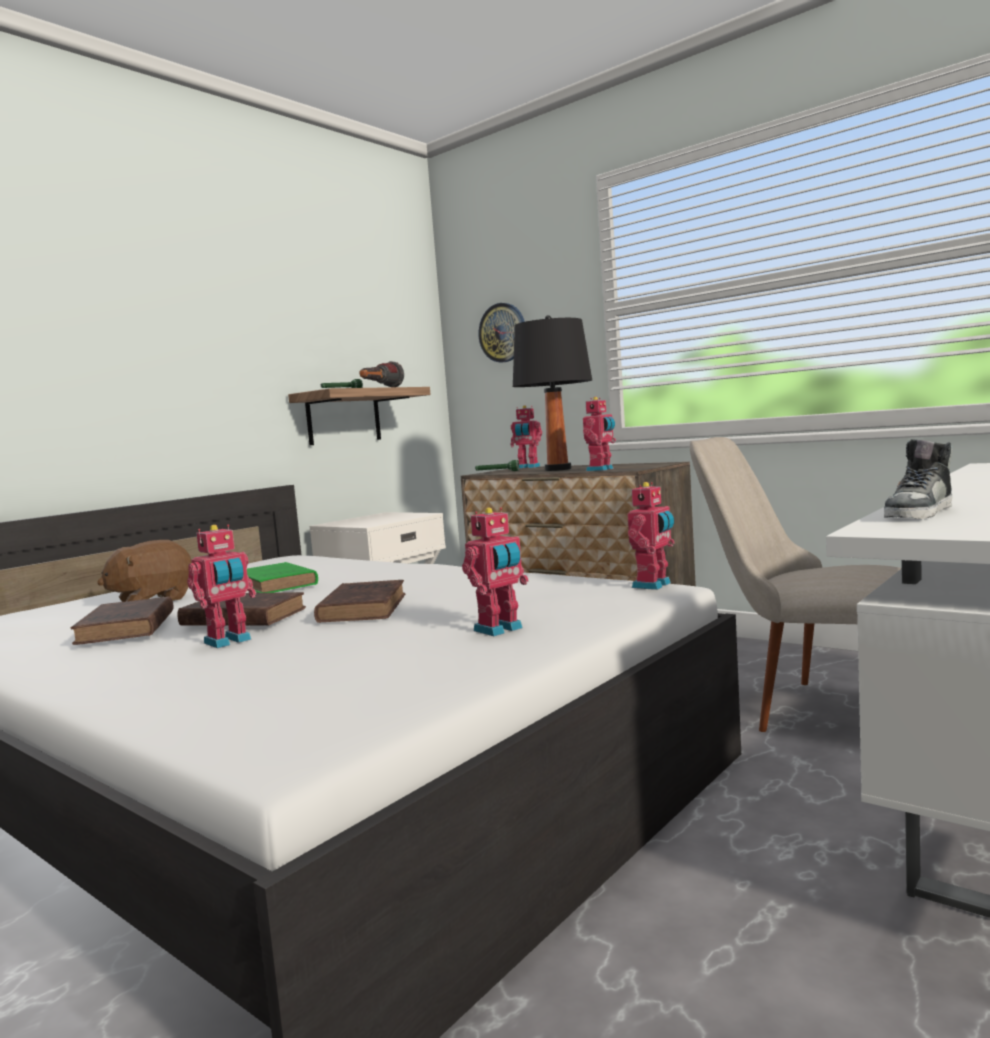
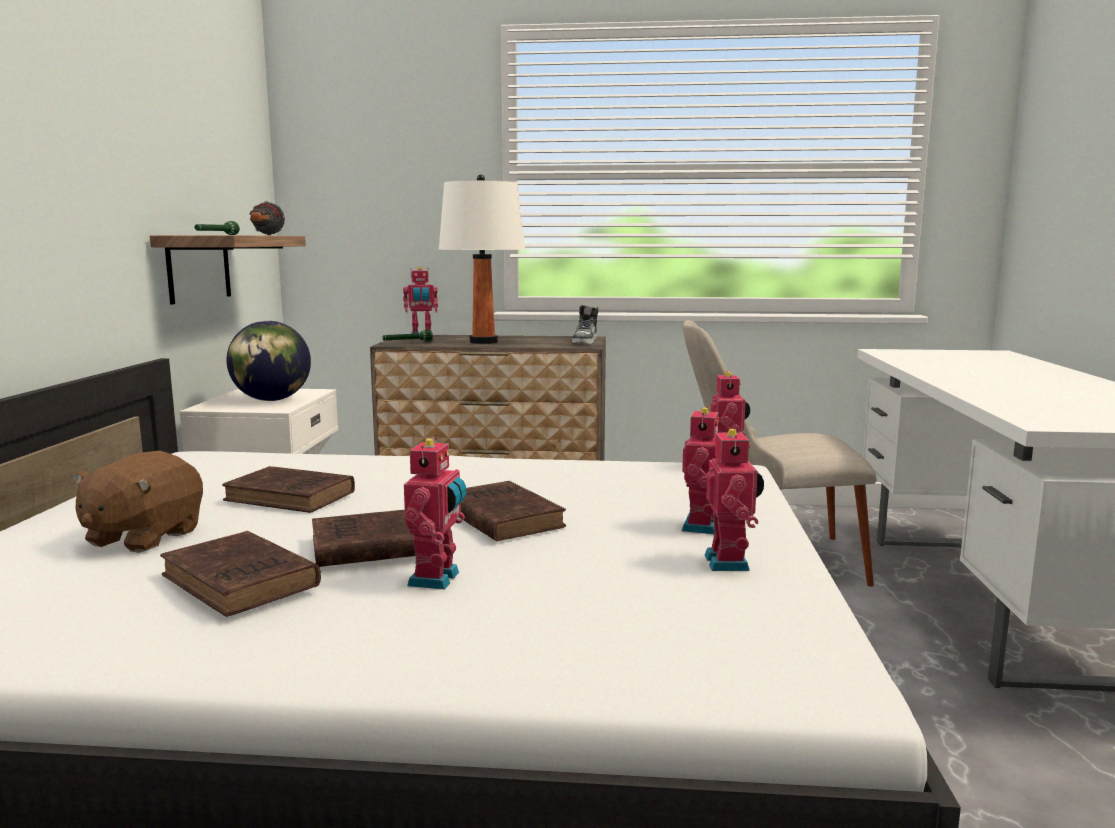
camera: 35 degrees left, 5 degrees up
(277, 584) = (293, 497): green book -> brown book
(379, 520) = (272, 400): none -> globe
(503, 333) = (367, 177): wall clock -> none
(558, 469) = (484, 342): black table lamp -> white table lamp
(601, 469) = (547, 345): toy robot -> toy robot (730, 562)
(920, 513) = (1012, 406): shoe -> shoe (585, 341)

